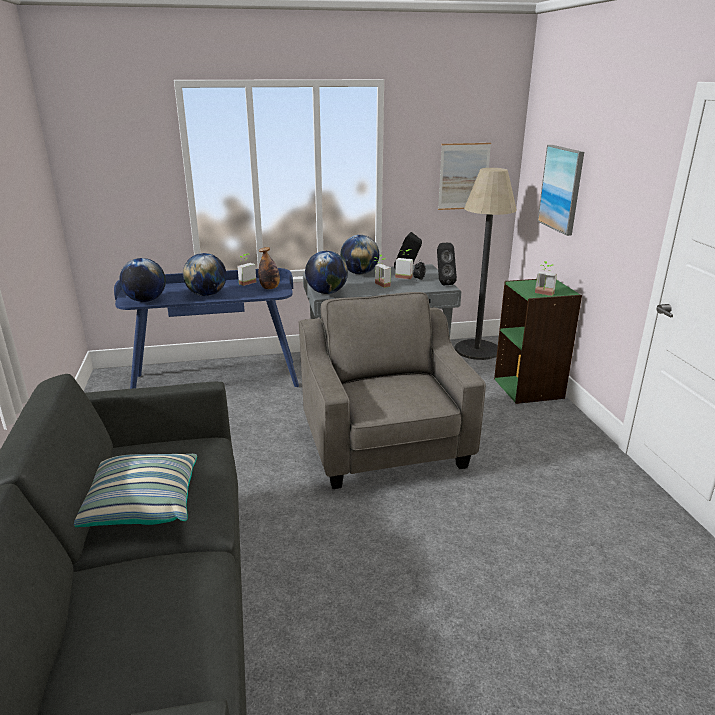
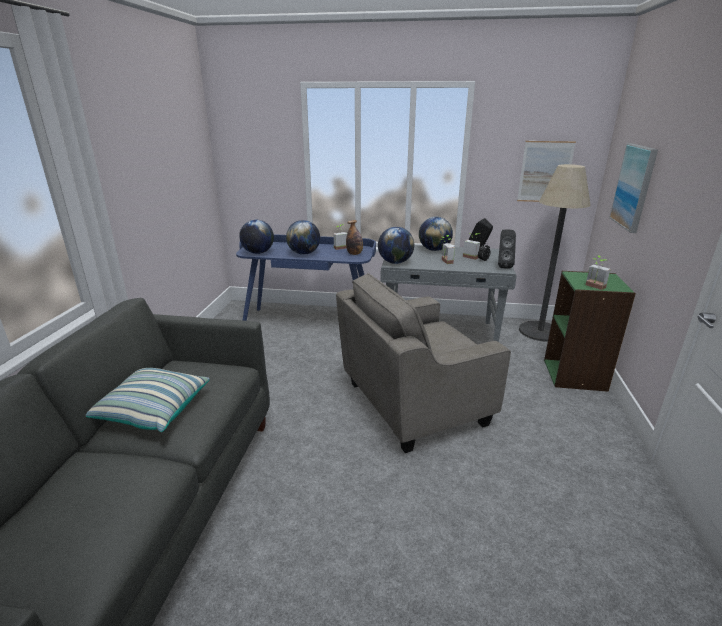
camera: 20 degrees right, 0 degrees up
(386, 447) = (414, 403): grey armchair -> grey armchair turned 120 degrees counterclockwise

